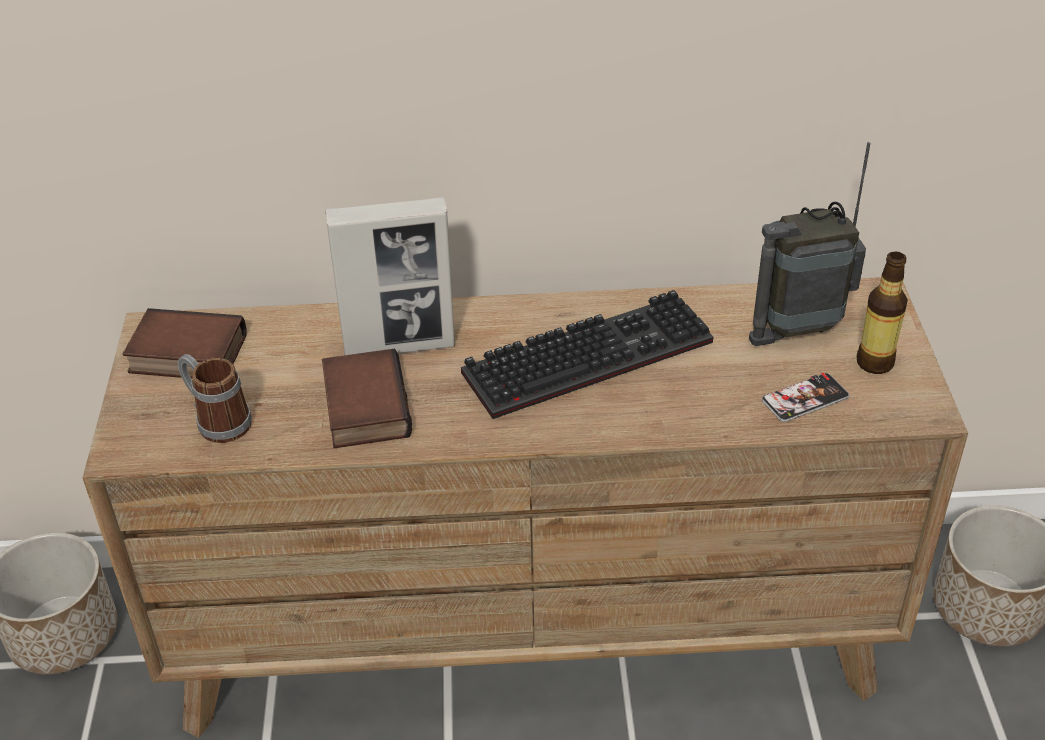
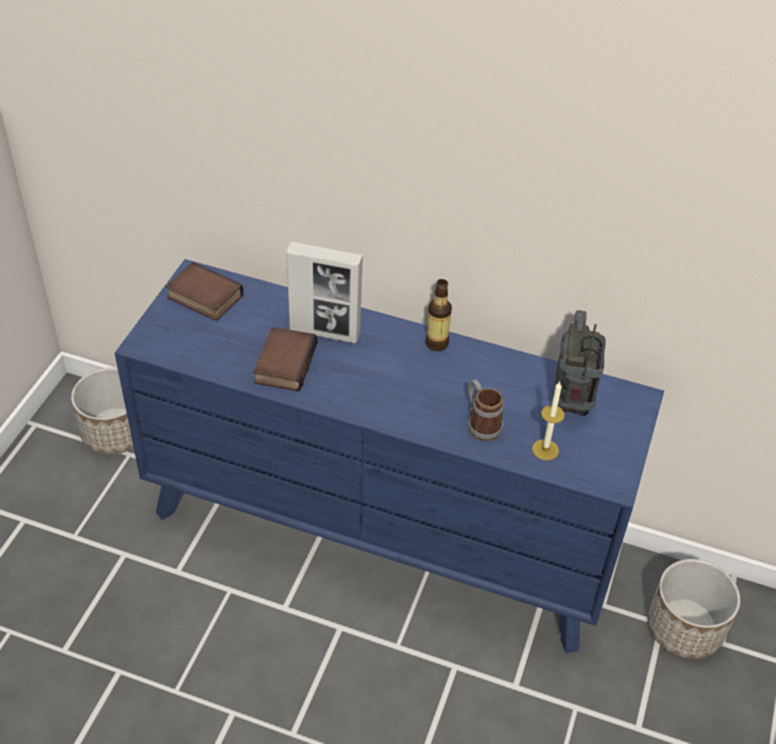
camera: 20 degrees right, 5 degrees up
(217, 420) = (200, 344): mug -> mug (480, 423)
(530, 632) = (381, 531): brown dresser -> blue dresser
(589, 354) = (433, 375): keyboard -> none
(797, 328) = (571, 403): radio -> radio turned 90 degrees clockwise
(805, 399) = (545, 450): phone -> candle
(874, 363) = (605, 442): bottle -> bottle (436, 343)

